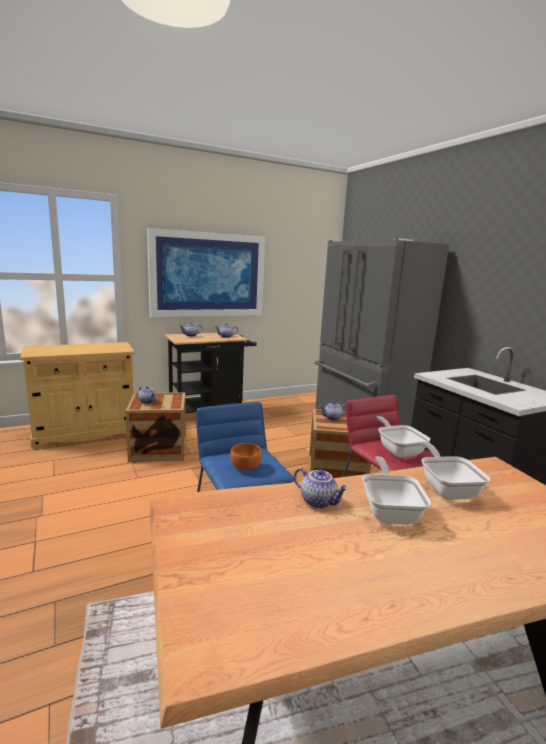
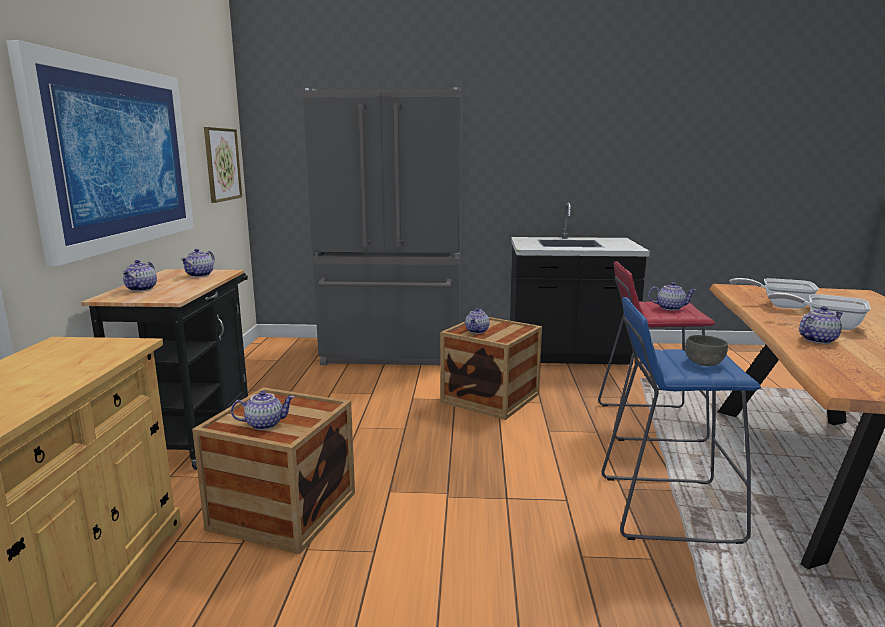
camera: 60 degrees left, 0 degrees up
(246, 466) = (703, 362): orange bowl -> grey bowl
(309, 283) = (222, 164): none -> picture
(398, 450) = (670, 308): frying pan -> teapot

